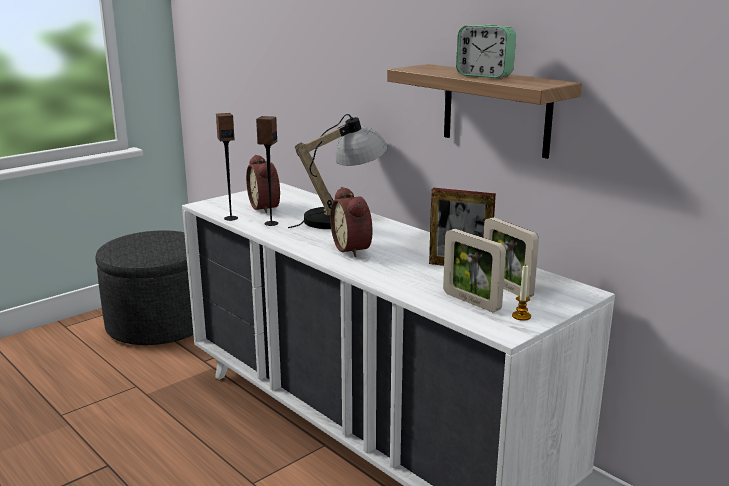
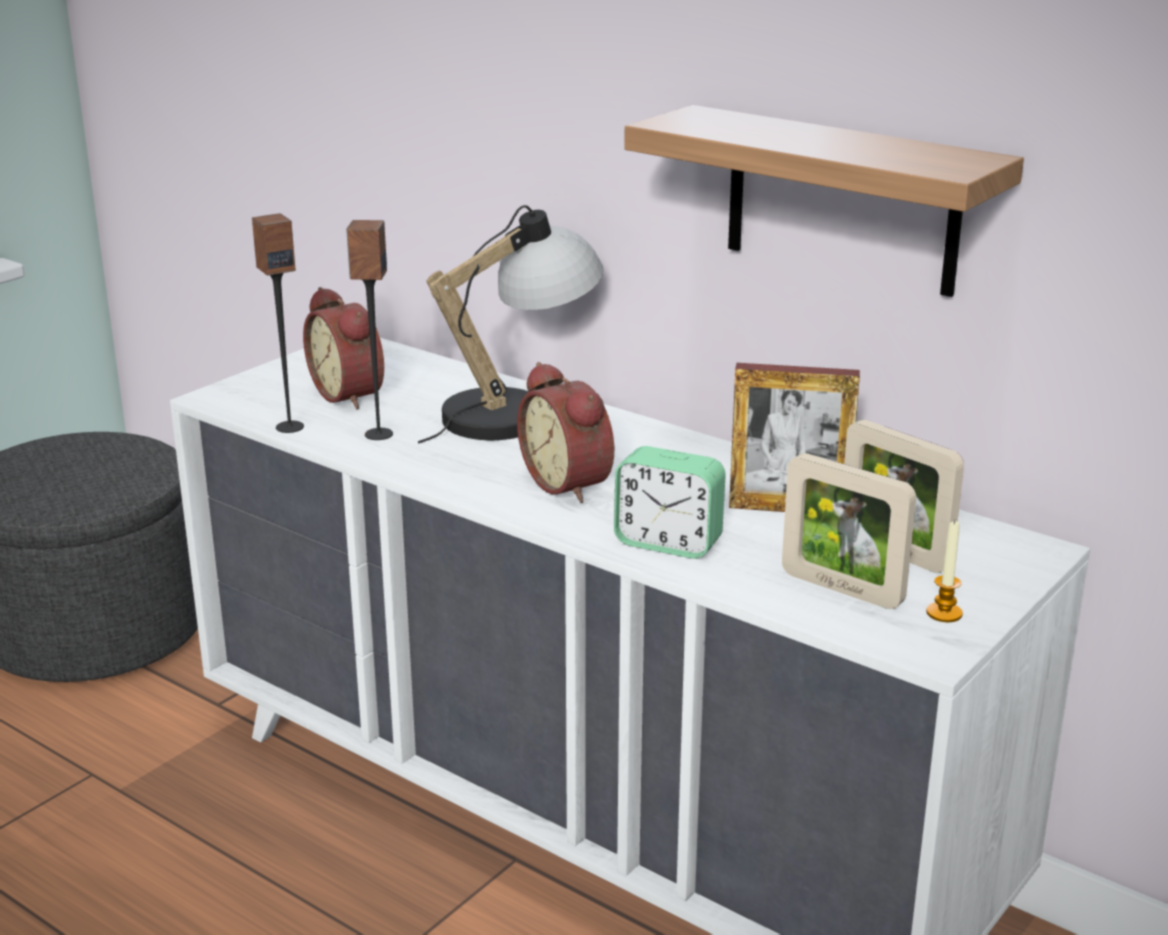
camera: 10 degrees left, 5 degrees up
(484, 76) = (831, 143): alarm clock -> alarm clock (668, 543)

